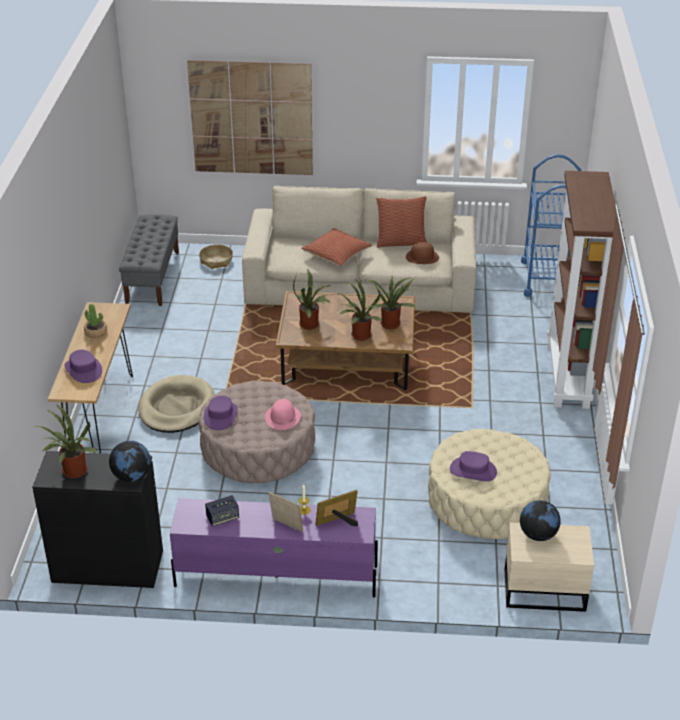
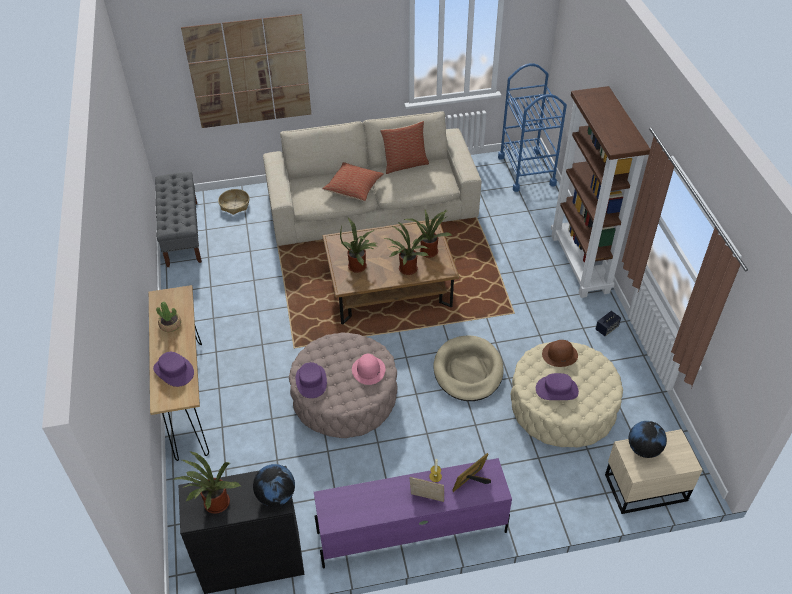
camera: 15 degrees left, 10 degrees up
(176, 408) = (254, 369): beige dog bed -> beige dog bed (468, 371)
(222, 518) = (364, 504): speaker -> speaker (606, 328)
(422, 257) = (429, 176): brown hat -> brown hat (560, 354)

